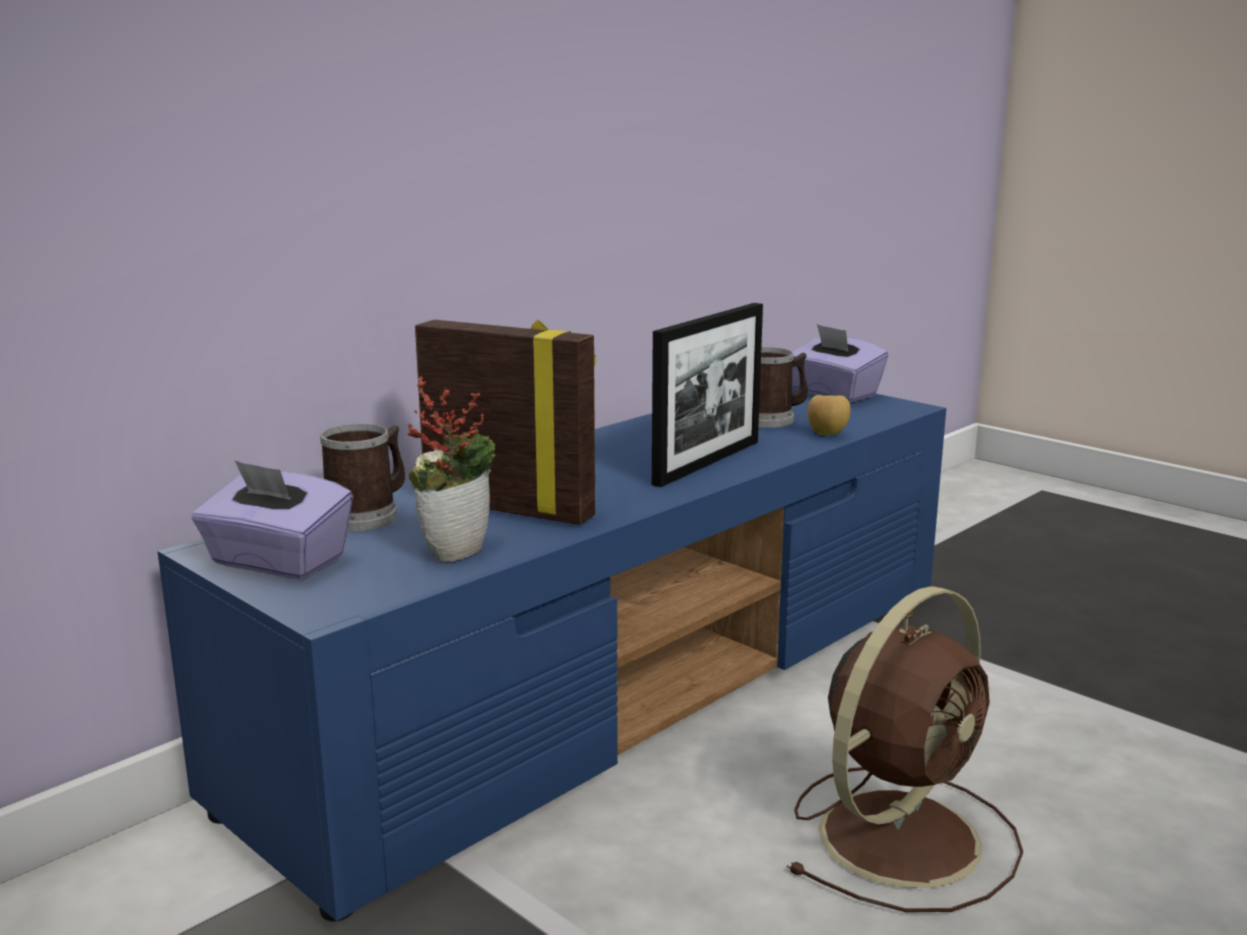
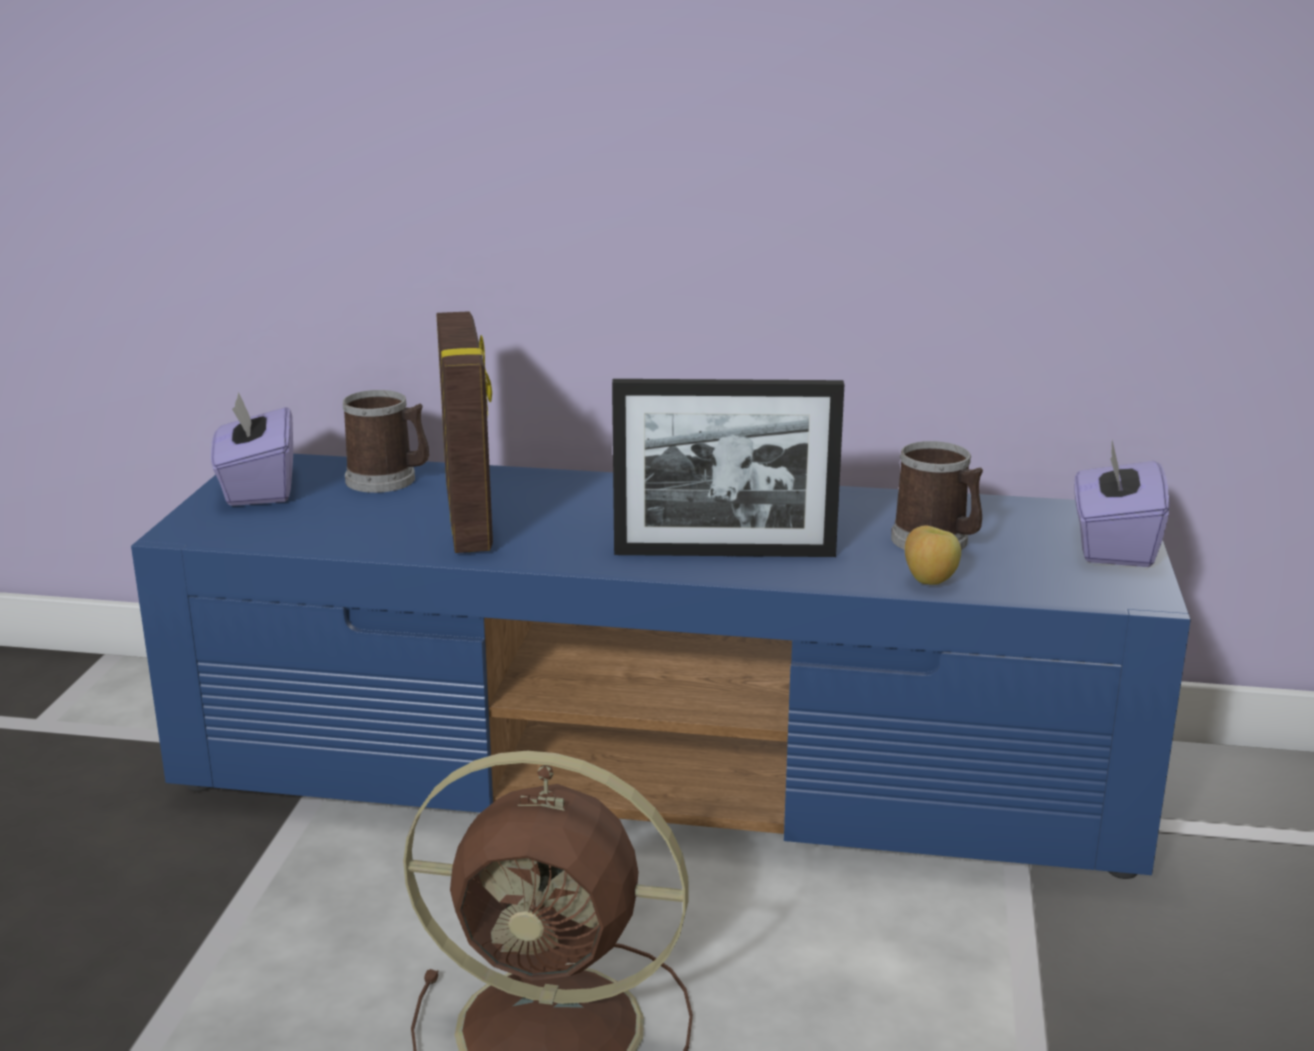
camera: 55 degrees right, 5 degrees up
(455, 550) = (347, 531): potted plant -> none

